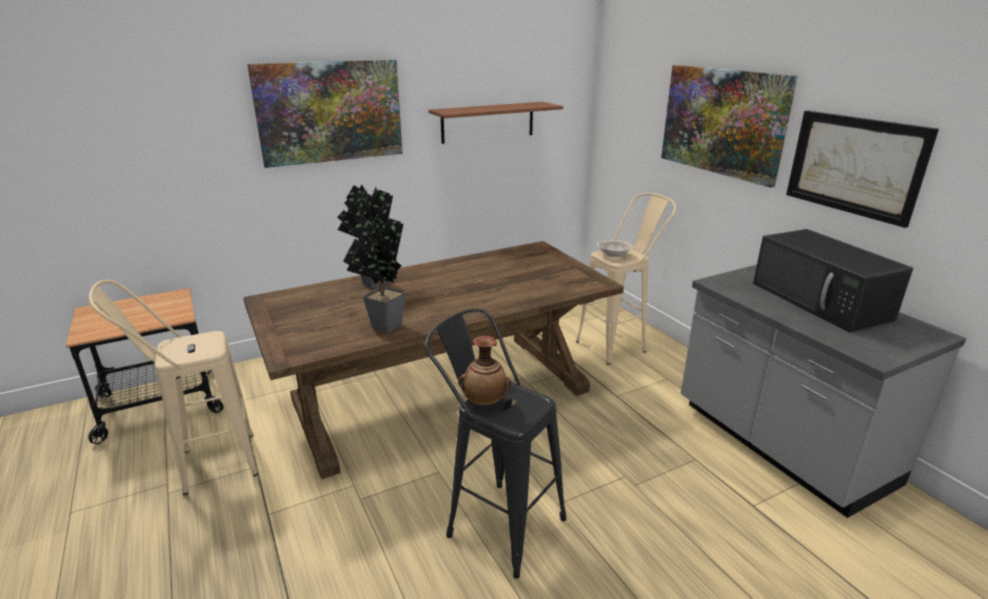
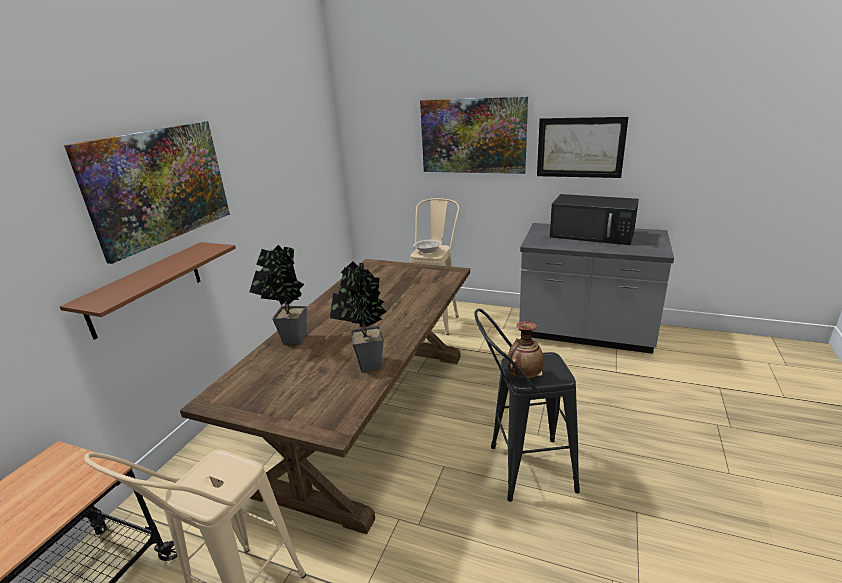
camera: 40 degrees left, 0 degrees up
(488, 122) = (281, 170): brown shelf -> brown shelf (146, 288)

